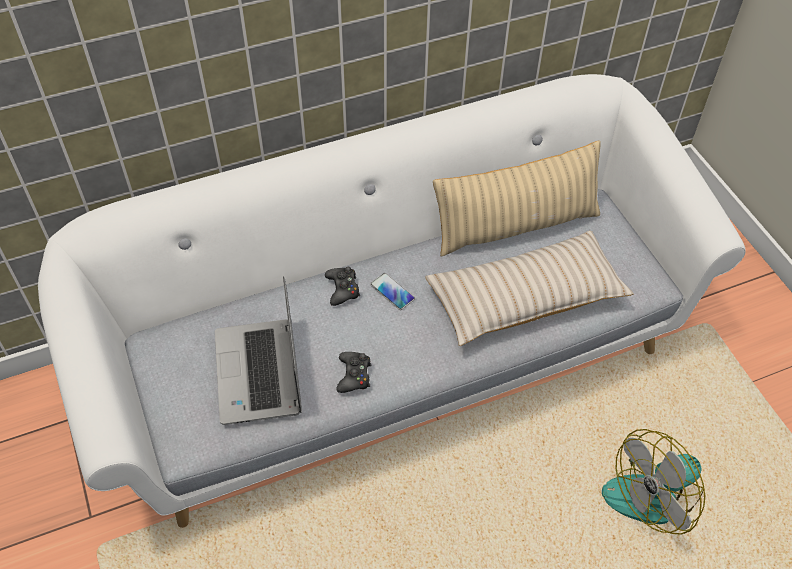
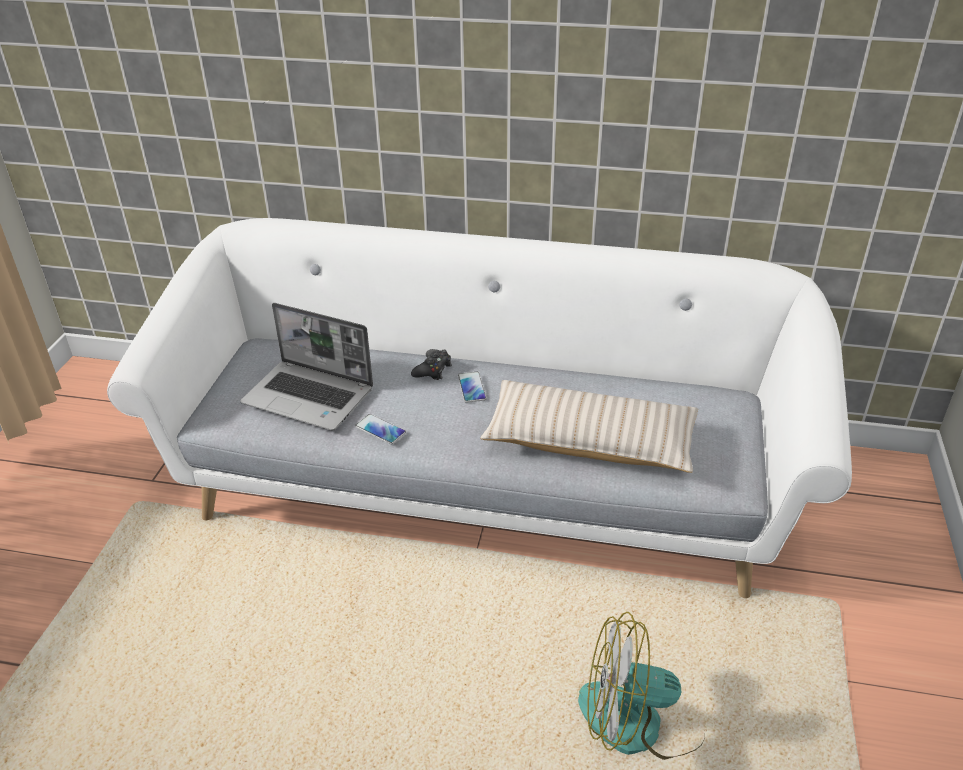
camera: 35 degrees right, 15 degrees down
(260, 373) = (310, 397): laptop -> laptop turned 90 degrees counterclockwise
(354, 375) = (380, 430): black game controller -> phone
(516, 226) = (636, 387): beige pillow -> none

